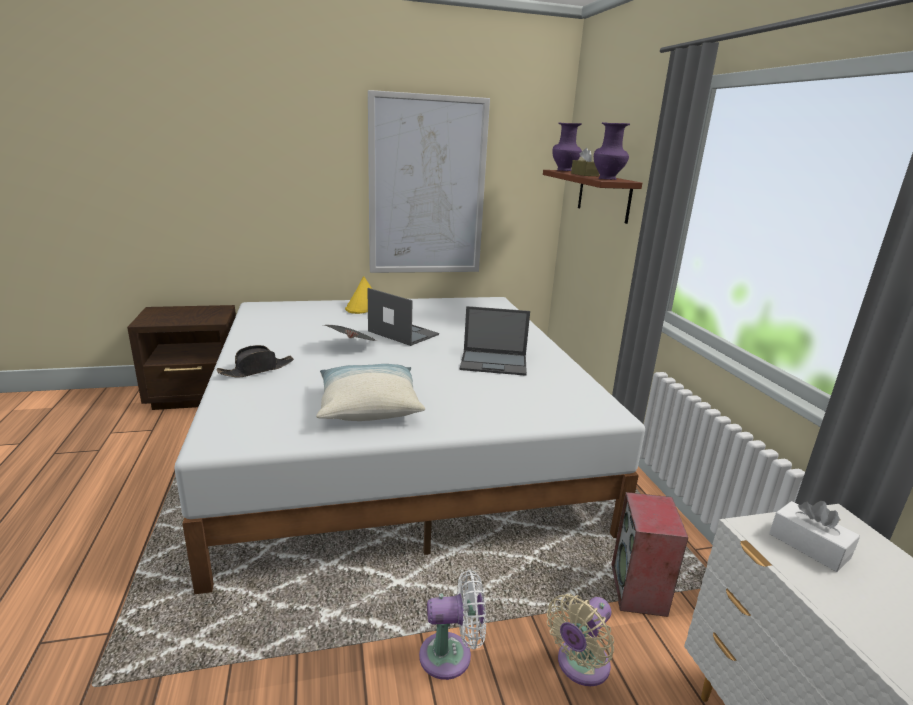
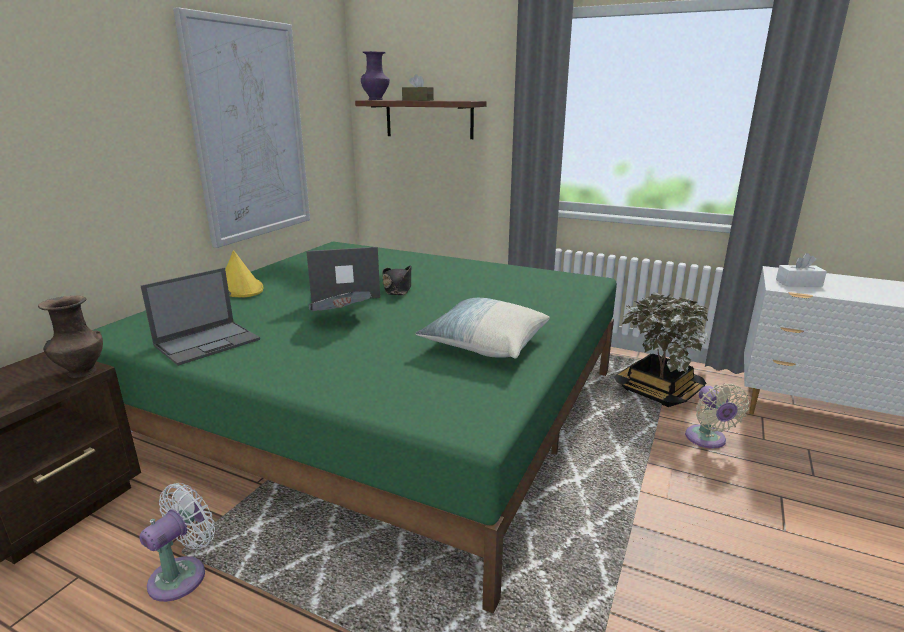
camera: 50 degrees left, 0 degrees up
(211, 320) = (81, 372): none -> brown vase
(257, 369) = (319, 373): black hat -> black hat (397, 288)
(399, 443) = (385, 408): white bed -> green bed
(451, 655) = (670, 485): white fan -> white fan (183, 574)
(494, 363) = (465, 283): laptop -> laptop (208, 342)
(608, 179) = (459, 100): purple vase -> none
(639, 591) = (658, 391): speaker -> potted plant

